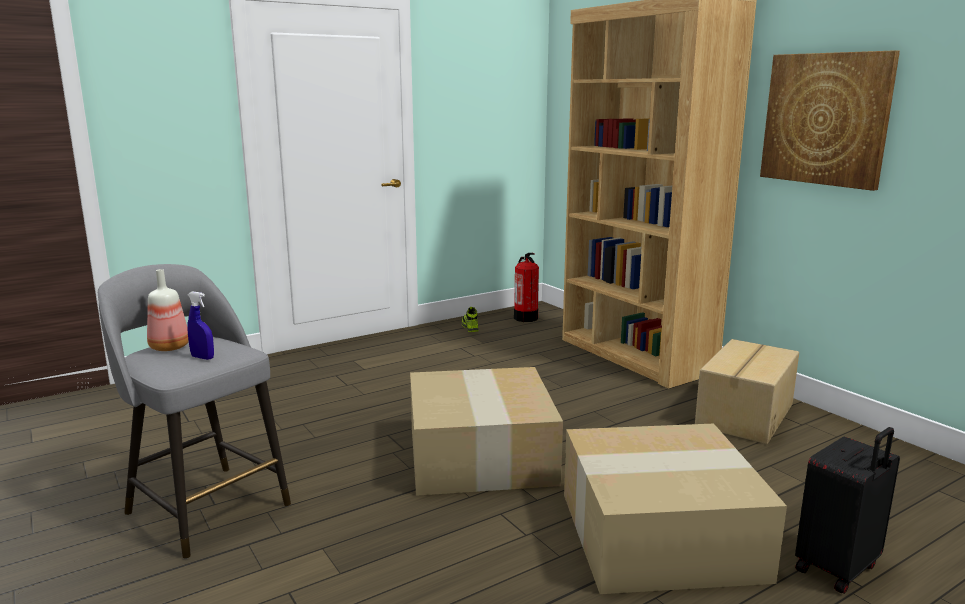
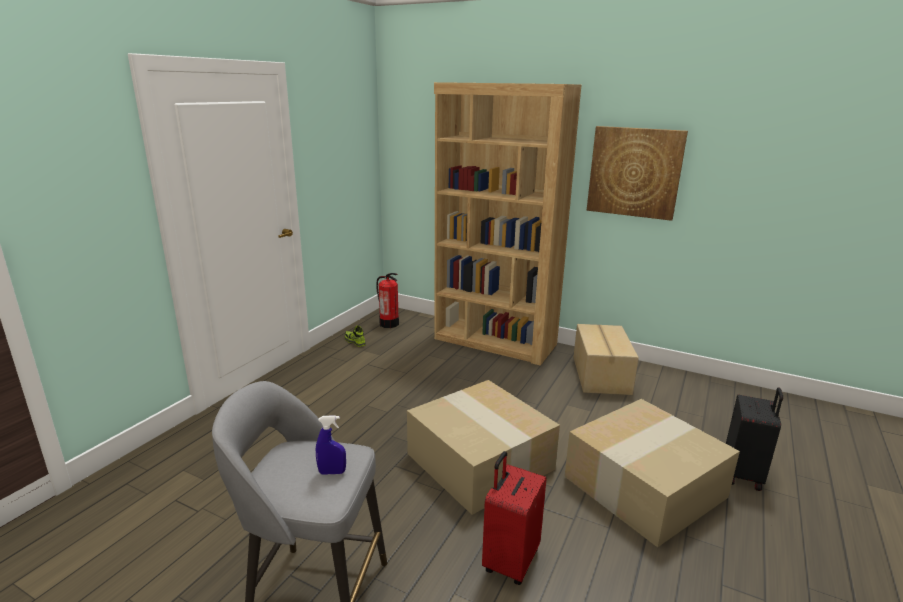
camera: 30 degrees left, 5 degrees up
(170, 347) = (282, 469): bottle -> none
(408, 544) = (509, 561): none -> red suitcase

